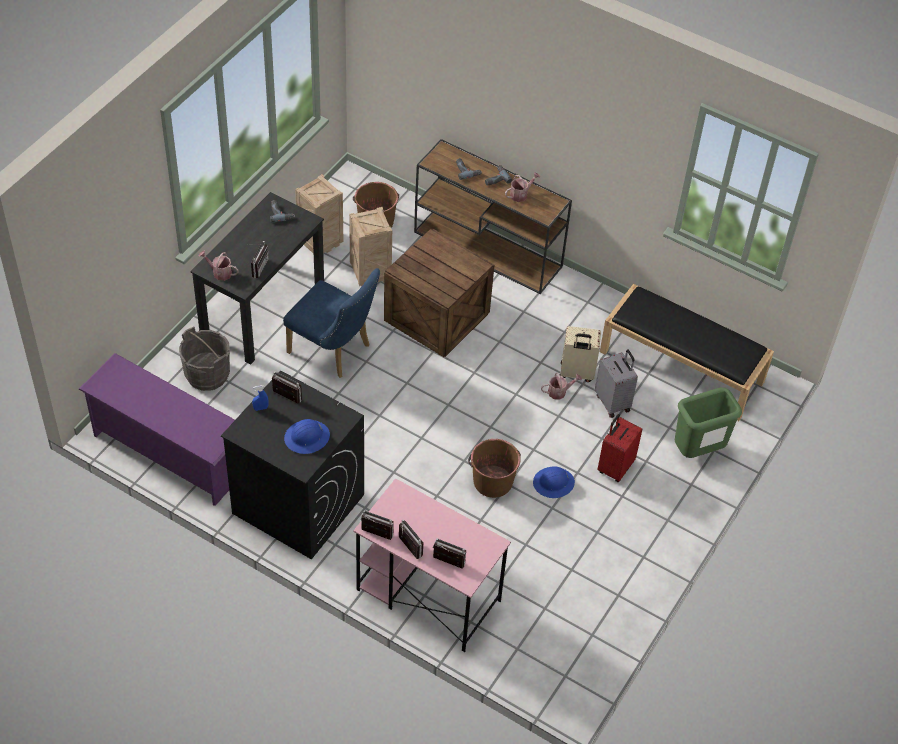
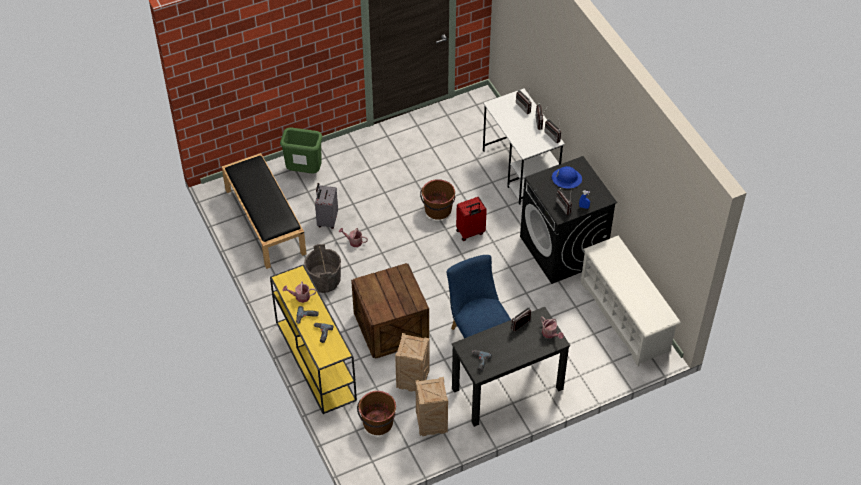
camera: 145 degrees left, 0 degrees up
(170, 452) = (625, 317): purple shoe rack -> white shoe rack
(207, 374) = (573, 359): grey bucket -> grey bucket (324, 280)
(427, 594) = (520, 170): pink desk -> white desk
(489, 249) = (314, 360): brown console table -> yellow console table
(553, 483) = (403, 193): blue hard hat -> none
(576, 373) = (333, 247): beige suitcase -> none
(615, 467) = (360, 185): red suitcase -> red suitcase (470, 232)

